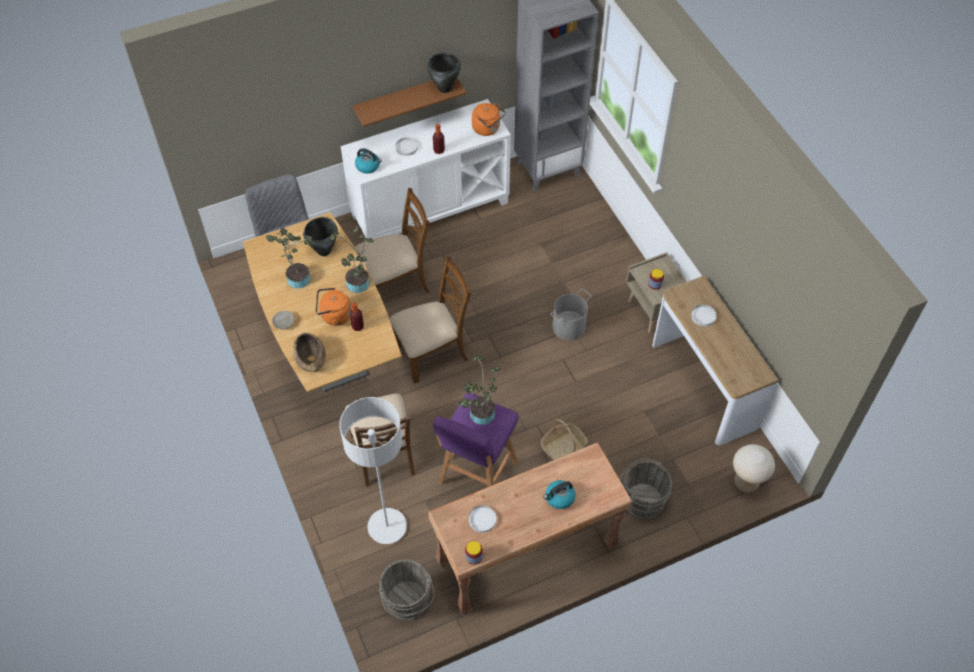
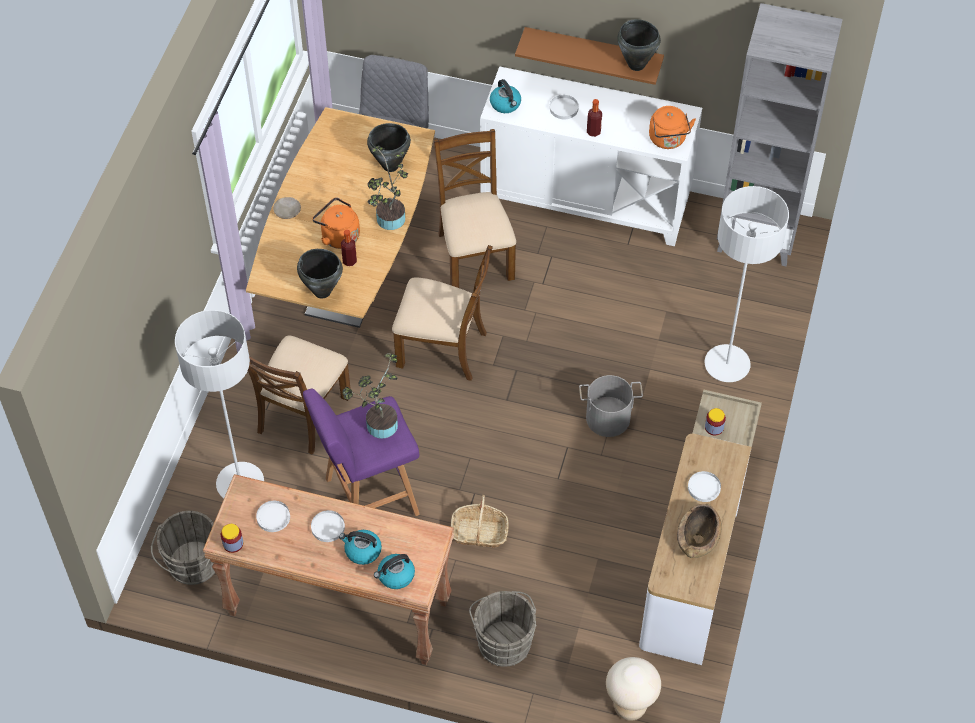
camera: 40 degrees right, 0 degrees up
(297, 277) = (341, 175): potted plant -> none
(311, 358) = (278, 262): brown bowl -> brown bowl (698, 538)
(359, 357) = (322, 291): none -> black cooking pot
(395, 284) = (474, 255): brown chair -> brown chair turned 120 degrees counterclockwise
(522, 499) = (327, 527): none -> white plate
(595, 498) = (395, 576): none -> kettle
(603, 251) = (727, 365): none -> grey floor lamp

